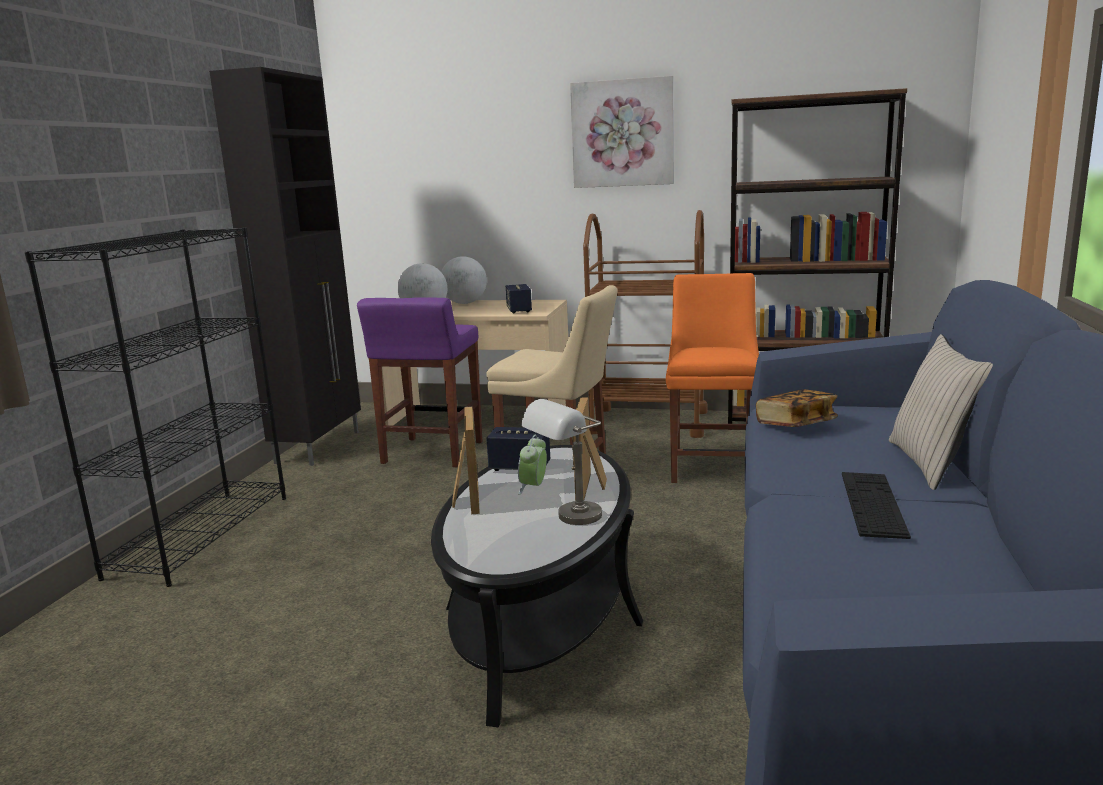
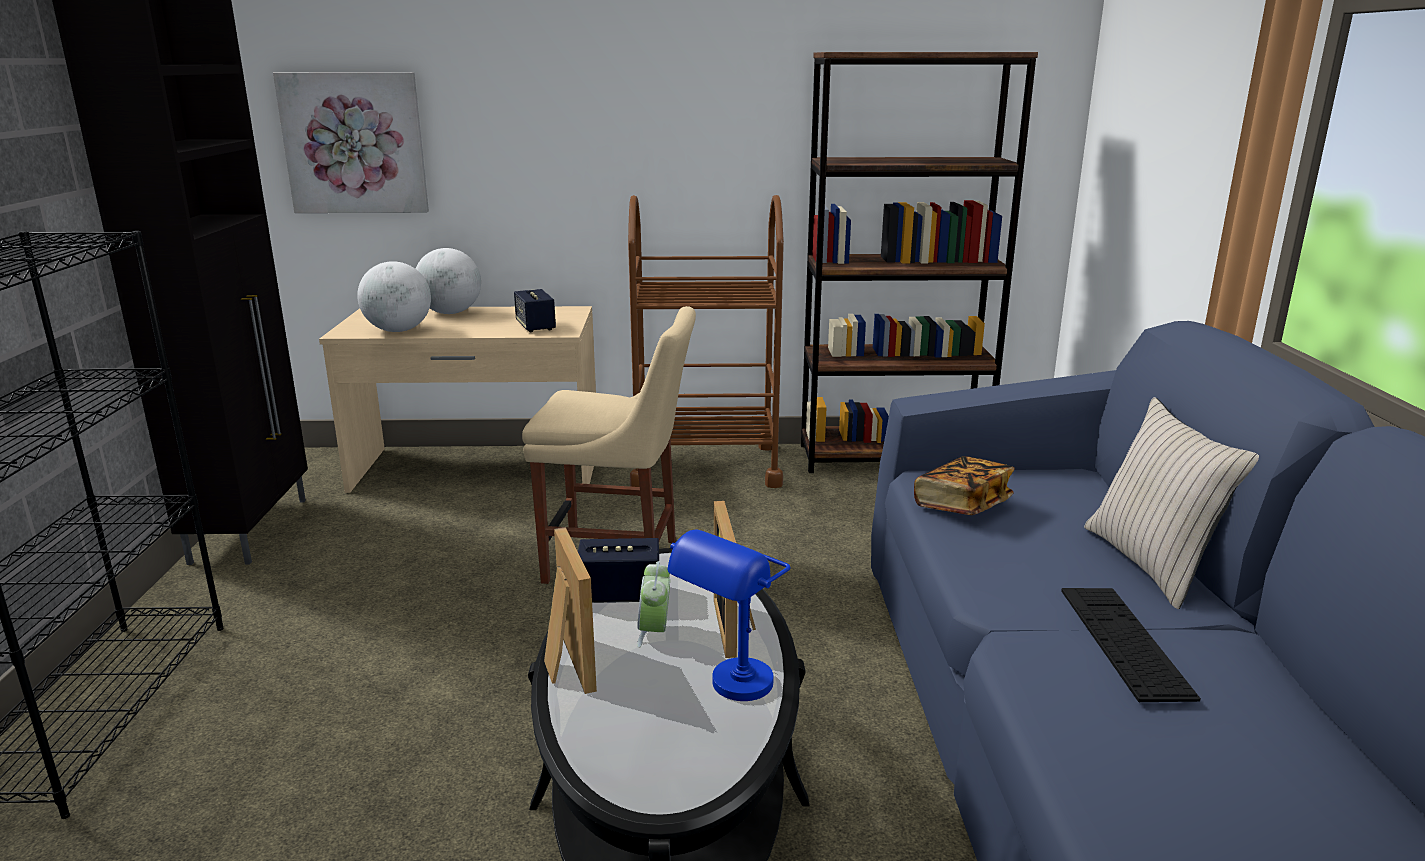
camera: 15 degrees left, 5 degrees up
(432, 453) = (426, 532): purple stool -> none
(568, 520) = (730, 693): grey table lamp -> blue table lamp
(622, 133) = (668, 85): picture -> picture (354, 143)
(713, 465) = (810, 530): orange chair -> none

